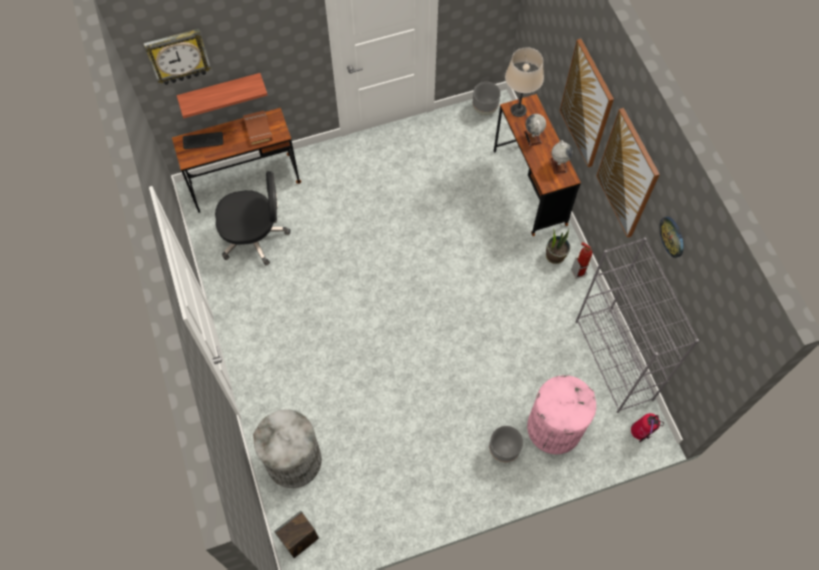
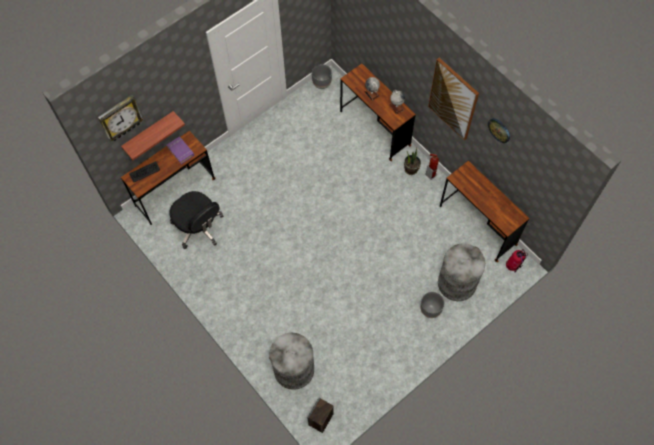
camera: 20 degrees left, 0 degrees up
(255, 236) = (199, 227): black office chair -> black office chair turned 75 degrees clockwise
(258, 130) = (181, 151): brown book -> purple book
(518, 110) = (354, 78): beige table lamp -> none
(554, 427) = (457, 283): pink trash can -> grey trash can
(586, 104) = (407, 61): picture -> none
(614, 360) = (477, 225): grey bookcase -> brown desk

